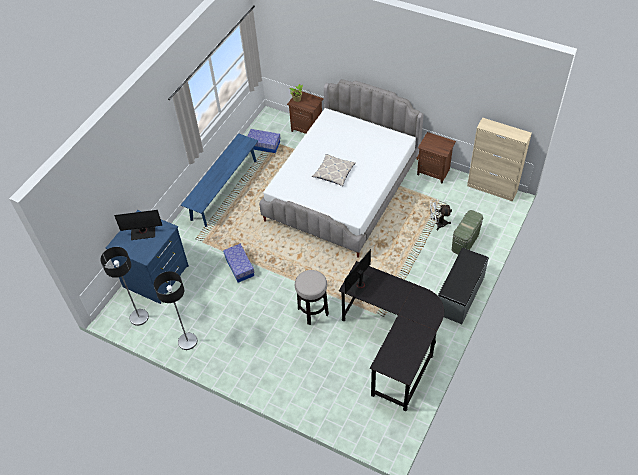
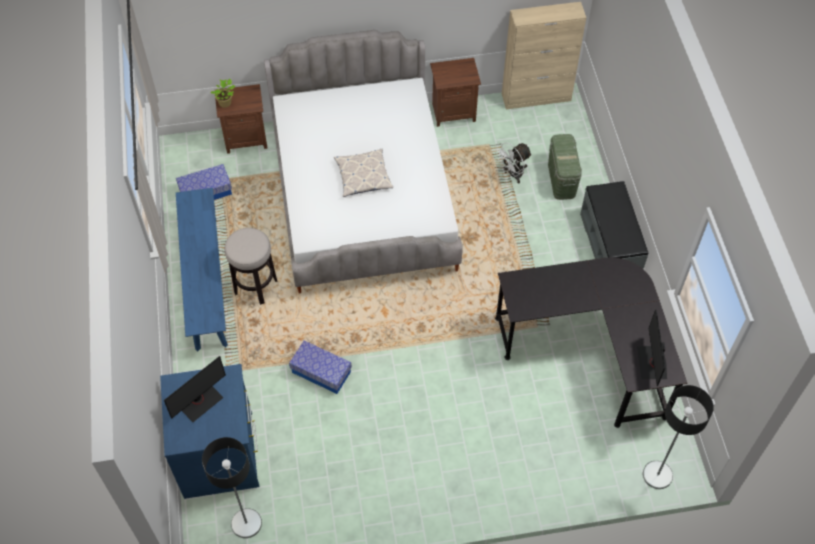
camera: 40 degrees left, 5 degrees up
(187, 341) = (341, 511): floor lamp -> floor lamp (657, 475)
(313, 311) = (463, 371): stool -> stool (255, 286)
(358, 284) = (526, 299): monitor -> monitor (652, 363)

